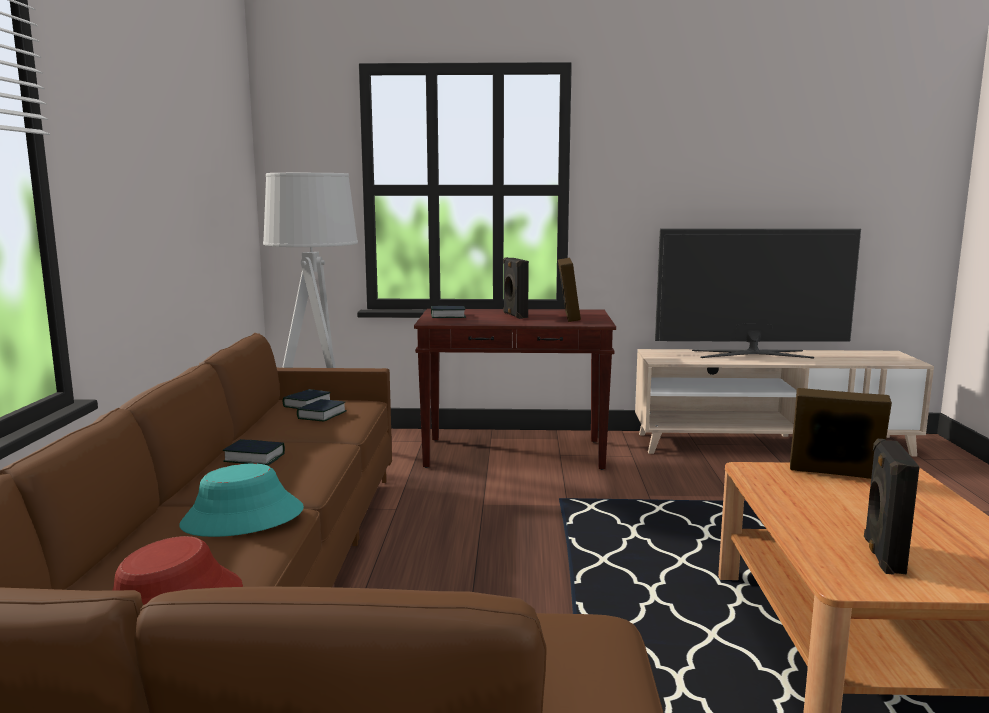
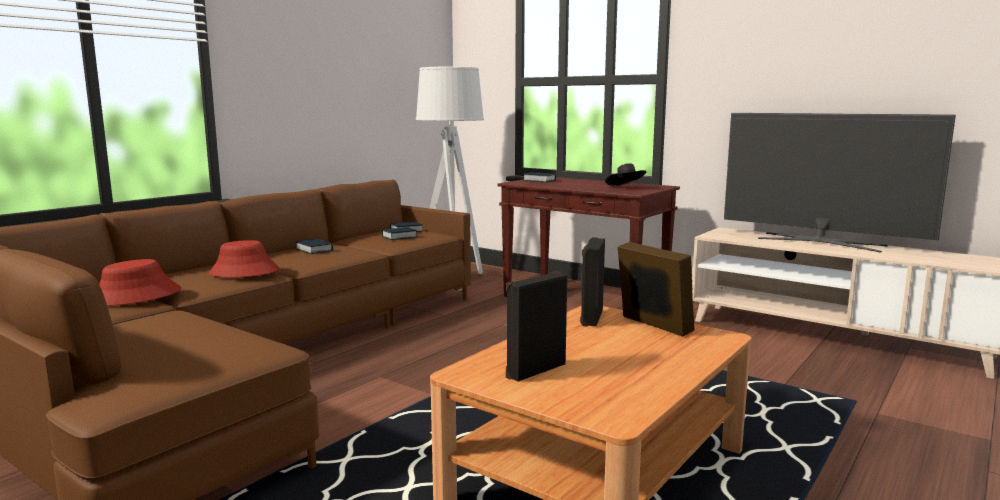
camera: 35 degrees right, 0 degrees up
(242, 518) = (244, 272): turquoise hat -> red hat
(514, 315) = (589, 184): black speaker -> black speaker (590, 317)
(568, 317) = (626, 188): picture frame -> black hat

